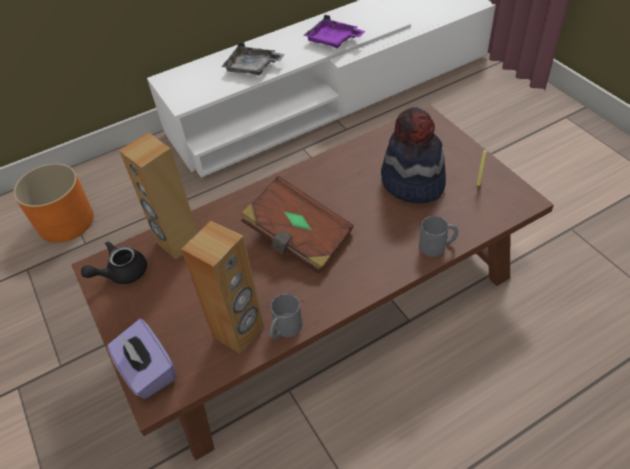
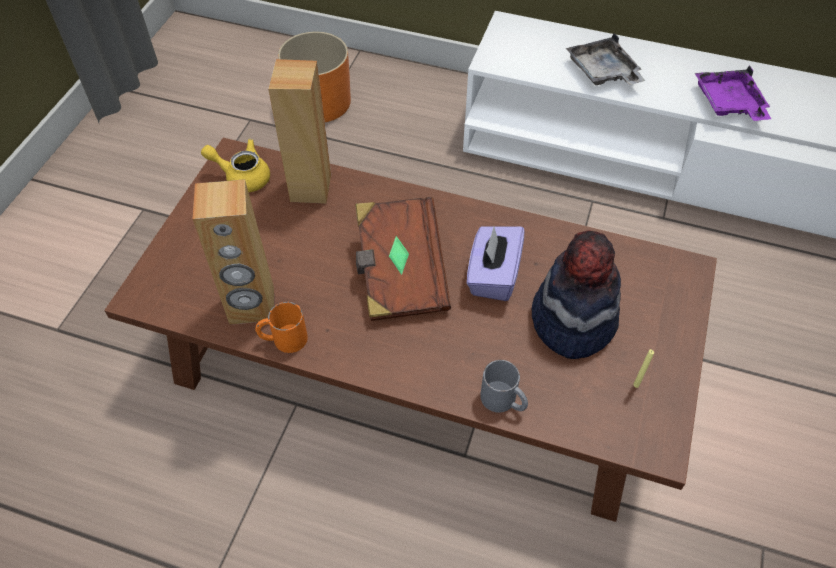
camera: 45 degrees right, 5 degrees up
(121, 273) = (242, 176): black teapot -> yellow teapot
(147, 371) = (161, 271): purple tissue box -> purple tissue box (493, 276)
(284, 329) = (283, 339): grey mug -> orange mug

